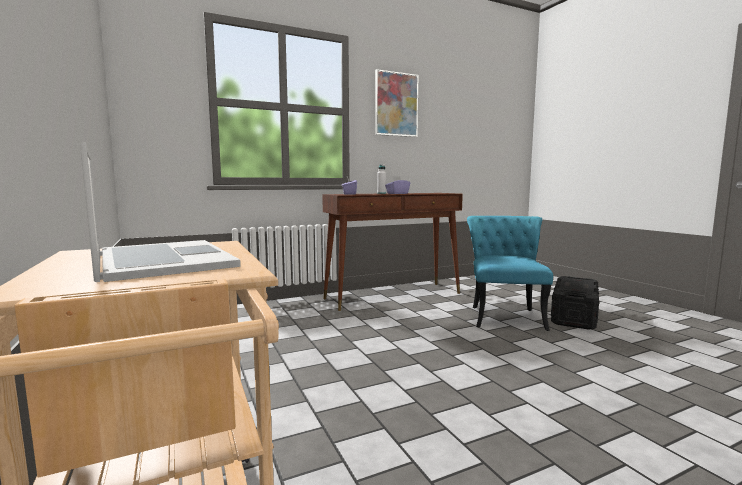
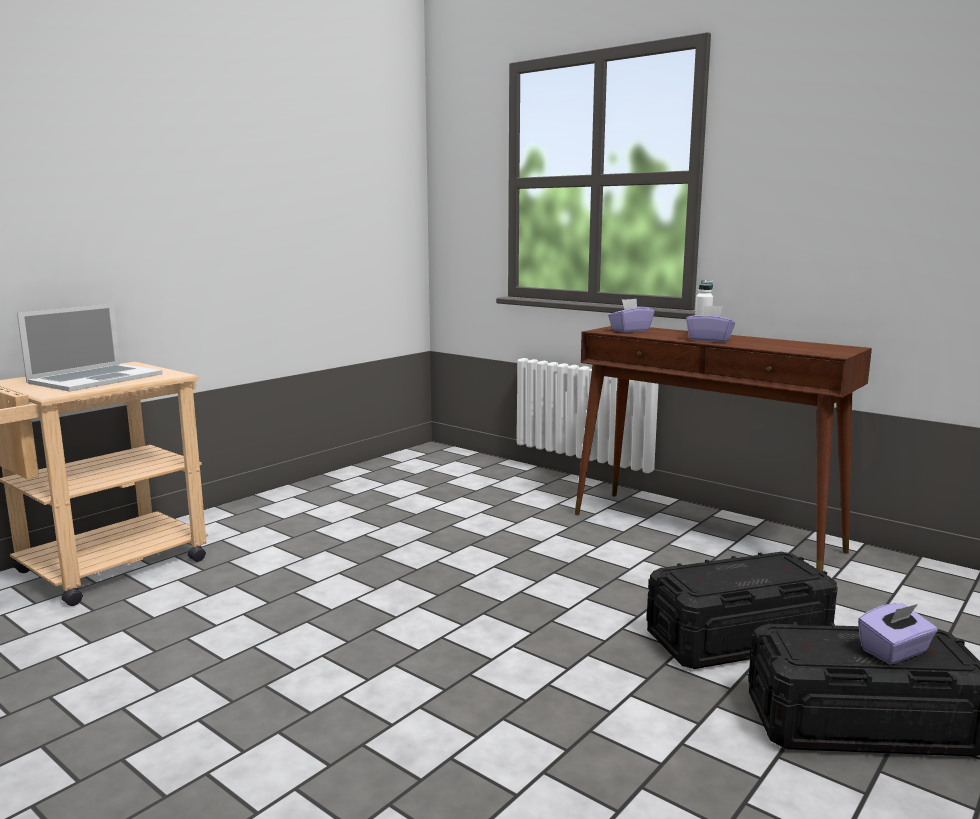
camera: 65 degrees right, 5 degrees up
(396, 104) = (806, 148): picture -> none
(505, 315) = (738, 639): turquoise chair -> black storage box
(580, 283) = (894, 652): none -> purple tissue box

